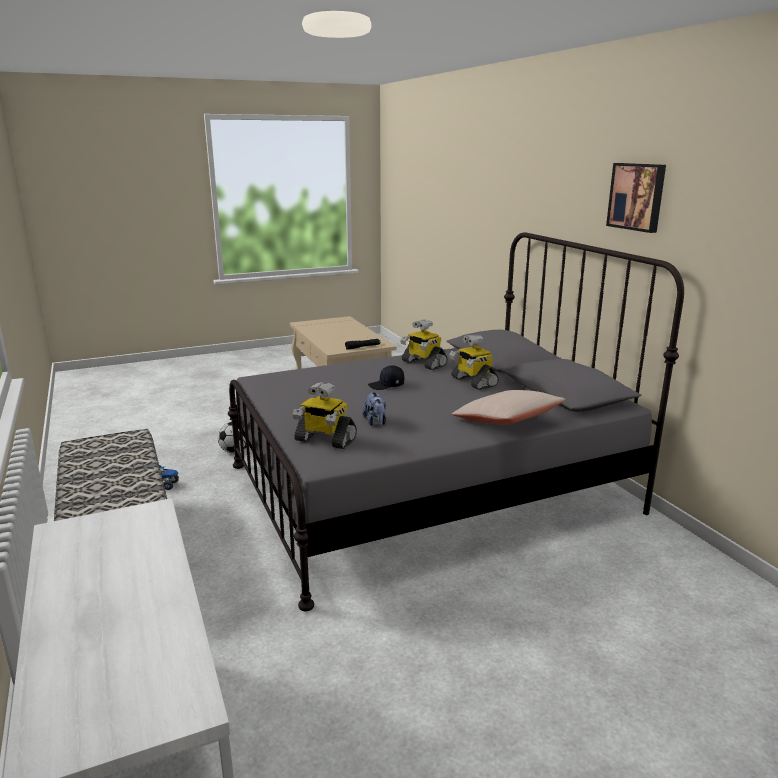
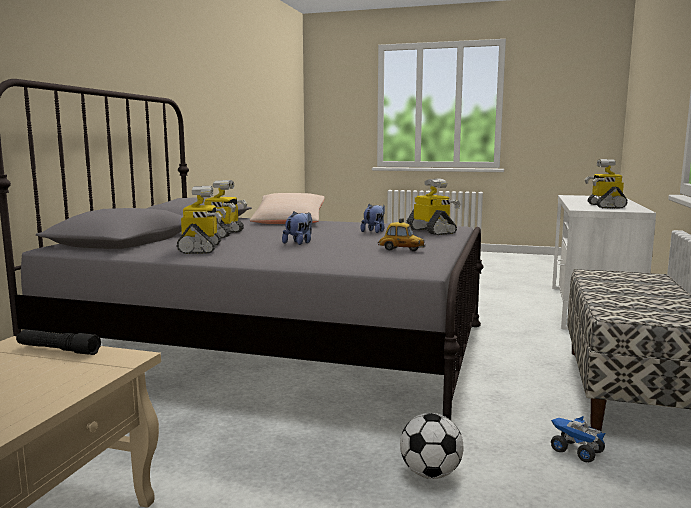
camera: 140 degrees left, 10 degrees down
(108, 552) = (605, 206): none -> toy robot
(299, 396) = (401, 250): none -> toy car
(386, 385) = (299, 243): black cap -> plush toy
(637, 196) = (121, 44): picture -> none

